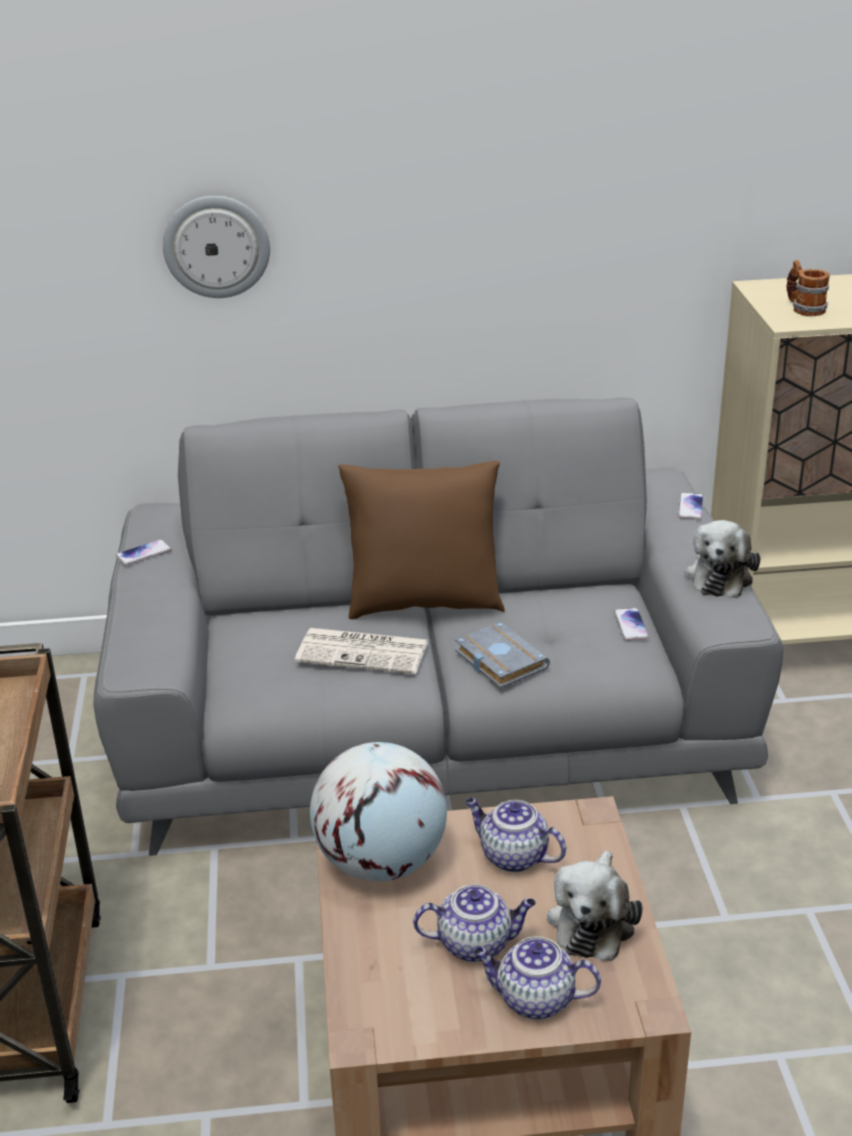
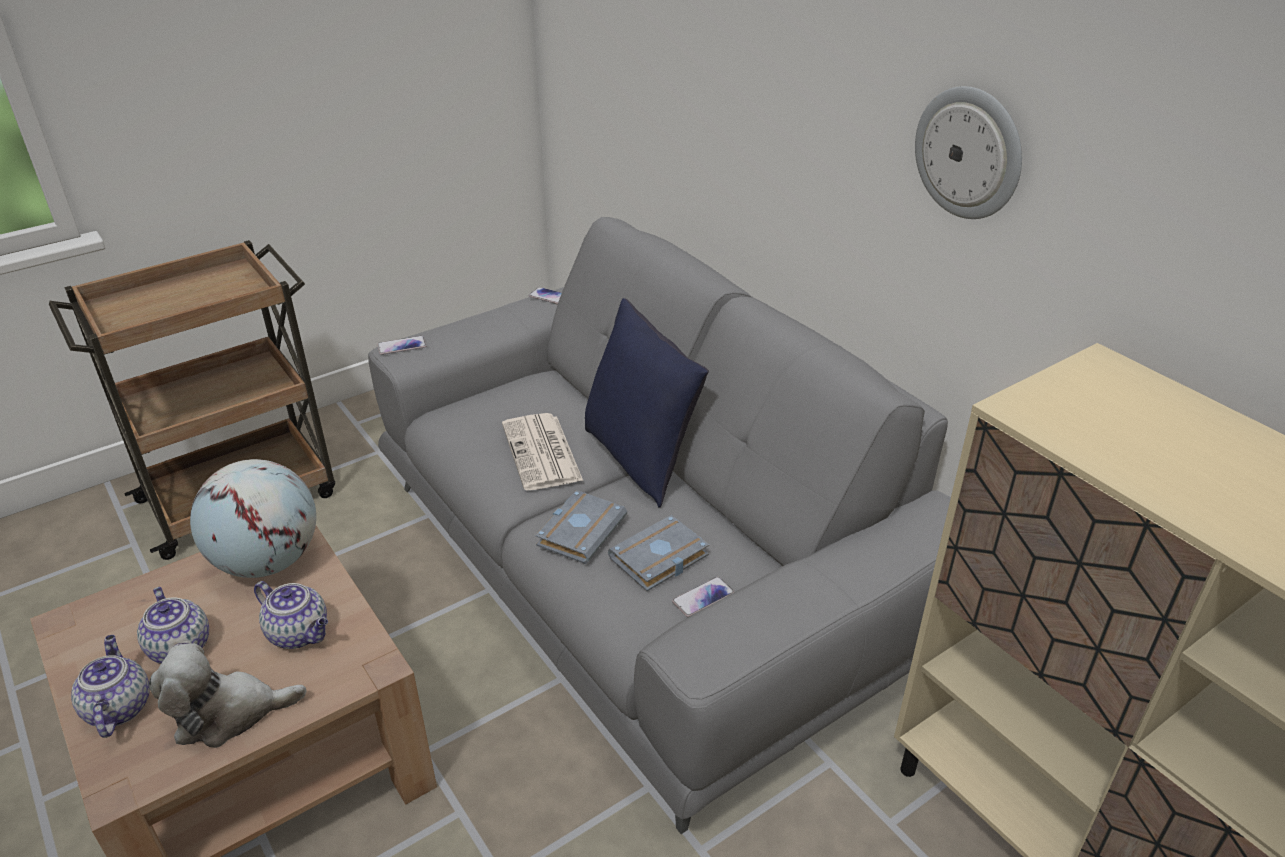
camera: 60 degrees right, 5 degrees up
(216, 246) = (689, 75): wall clock -> wall clock (969, 153)
(424, 603) = (640, 458): brown pillow -> blue pillow
(512, 856) = (300, 633): teapot -> teapot turned 120 degrees clockwise
(569, 632) = (659, 560): none -> grey book
(690, 507) = (906, 556): phone -> phone (402, 346)
(719, 576) = (782, 620): plush toy -> none
(804, 308) = (1079, 410): mug -> none

